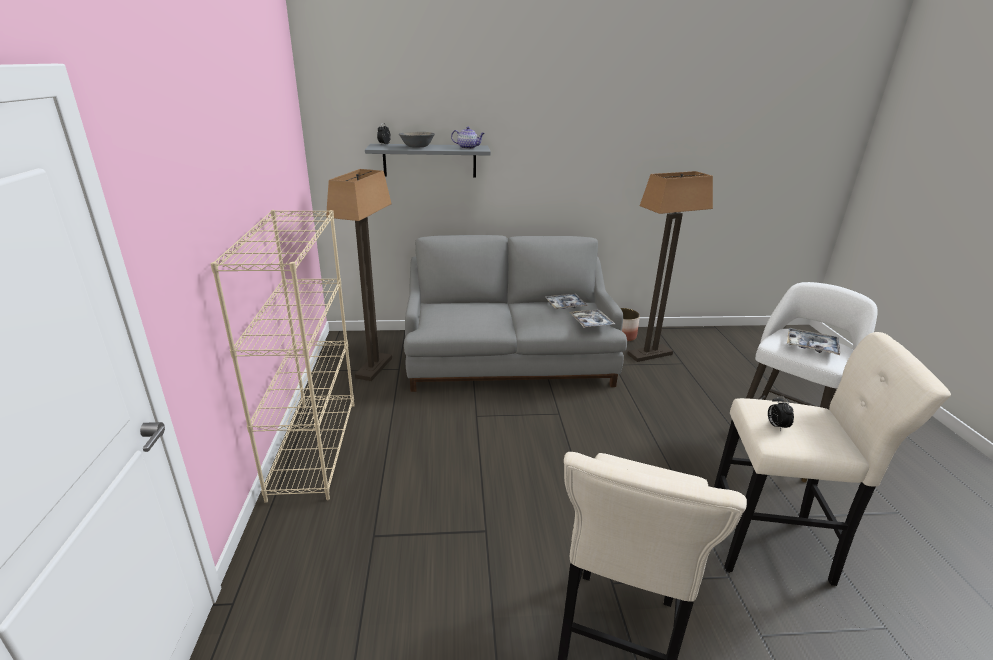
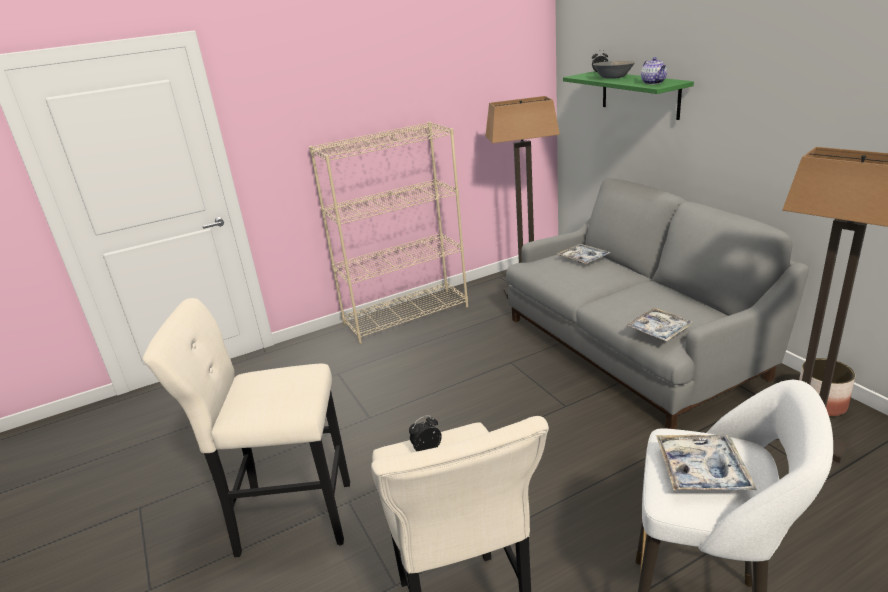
camera: 70 degrees right, 0 degrees up
(429, 160) = (640, 94): grey shelf -> green shelf
(565, 305) = (681, 304): tray -> tray (583, 258)

